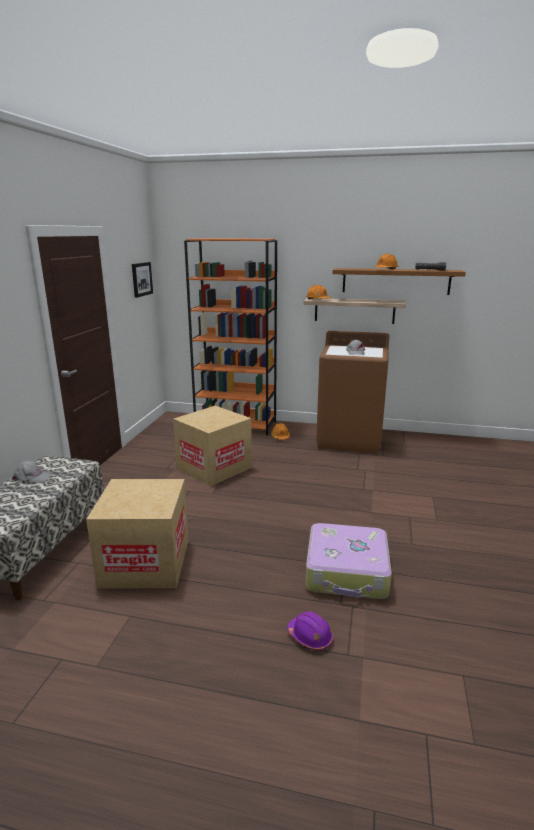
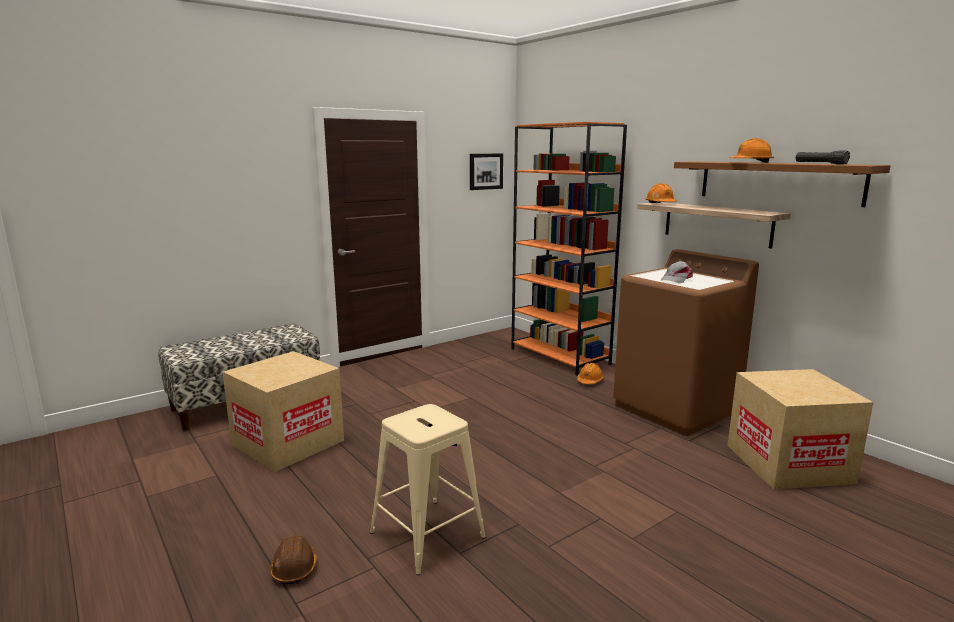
camera: 40 degrees right, 5 degrees down
(32, 477) = (257, 335): grey cap -> none
(214, 468) = (469, 389): cardboard box -> cardboard box (788, 463)
(310, 637) = (294, 568): purple hard hat -> brown hard hat
(347, 572) = (426, 535): suitcase -> beige stool

